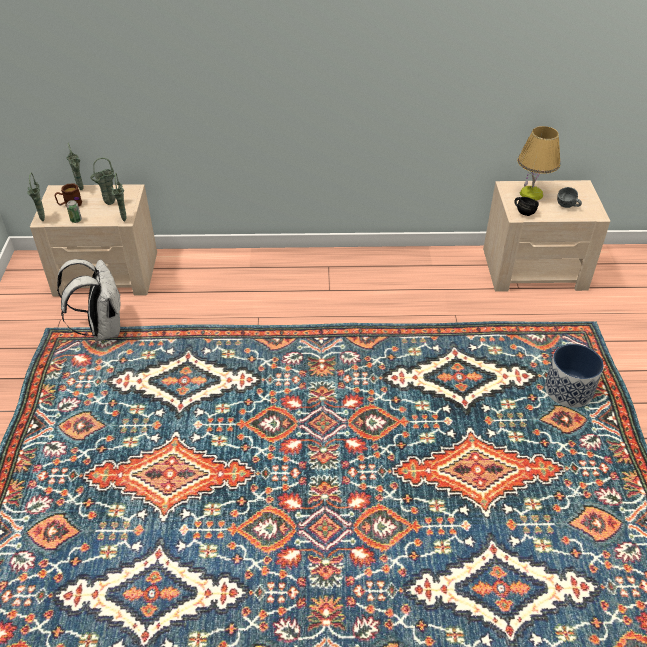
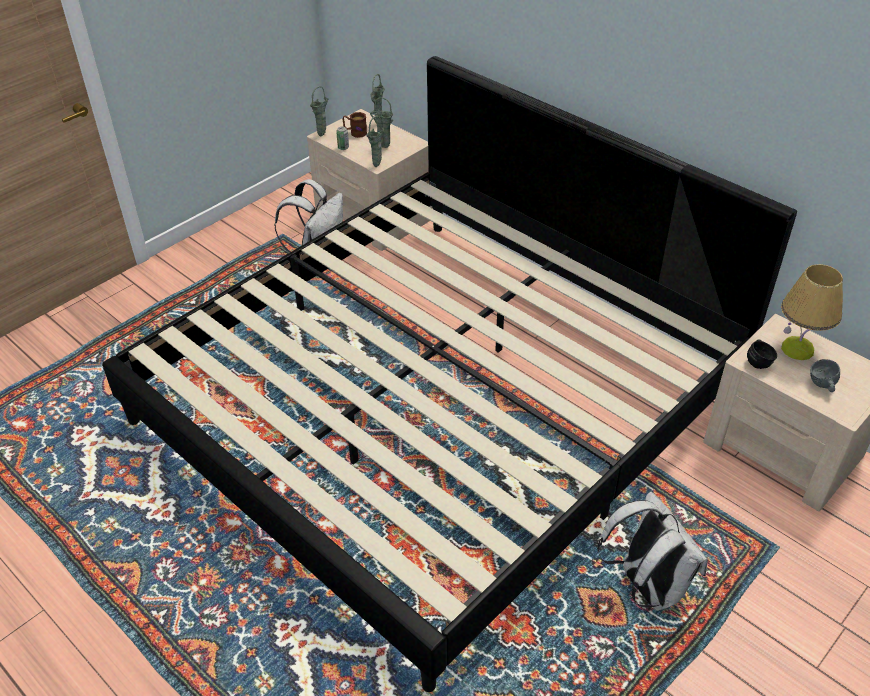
camera: 45 degrees right, 0 degrees up
(323, 373) = (436, 404): none -> bed
(568, 390) = (646, 586): planter -> white backpack

